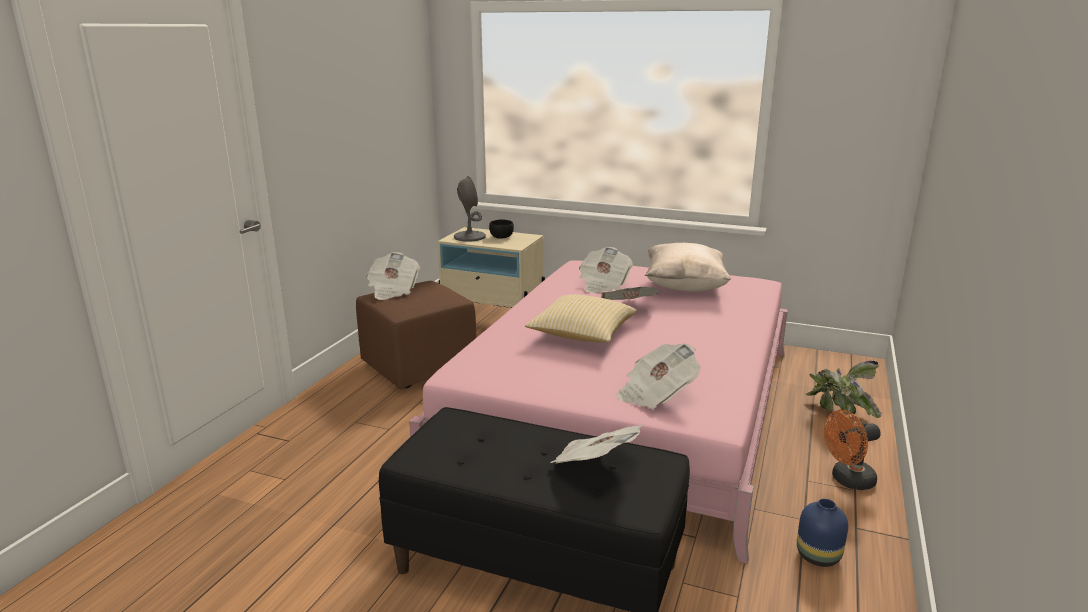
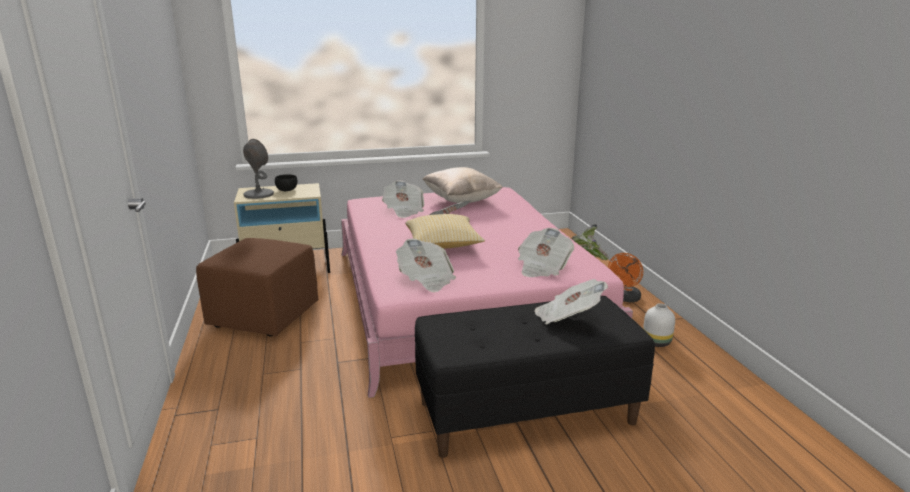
camera: 35 degrees left, 0 degrees up
(393, 290) = (230, 251): newspaper -> newspaper (426, 280)
(819, 557) = (657, 342): blue vase -> white vase

